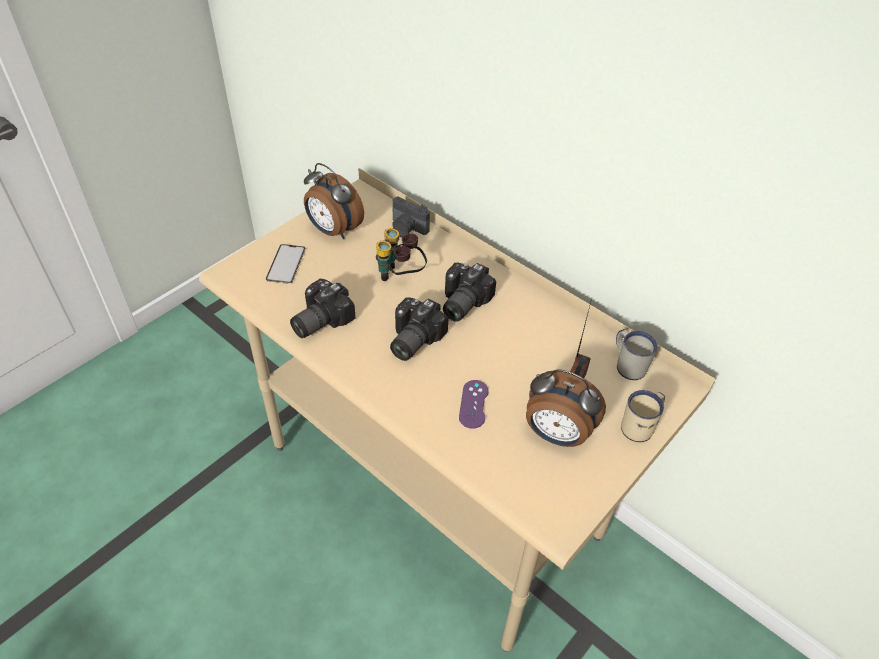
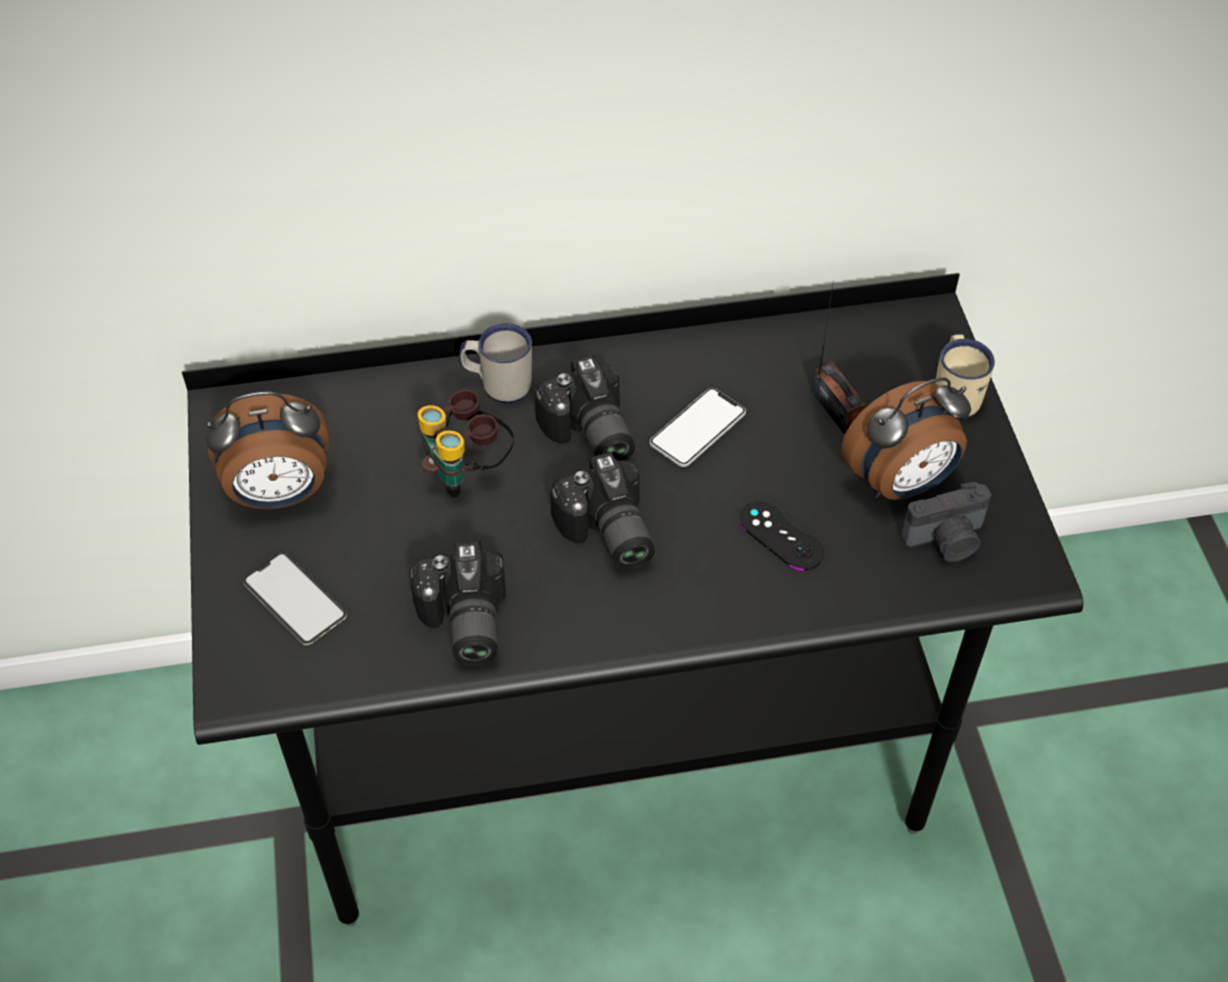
camera: 50 degrees left, 5 degrees up
(407, 228) = (373, 401): camera -> camera (946, 541)
(433, 490) = (613, 754): beige desk -> black desk
(473, 404) = (781, 536): purple game controller -> black game controller
(505, 337) = (697, 429): none -> phone
(628, 364) = (853, 338): white mug -> white mug (498, 384)

